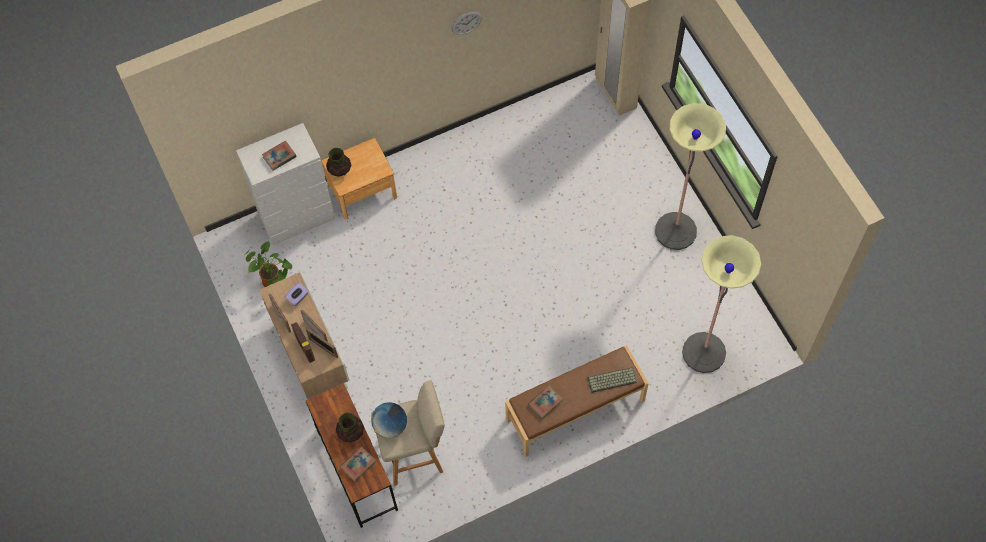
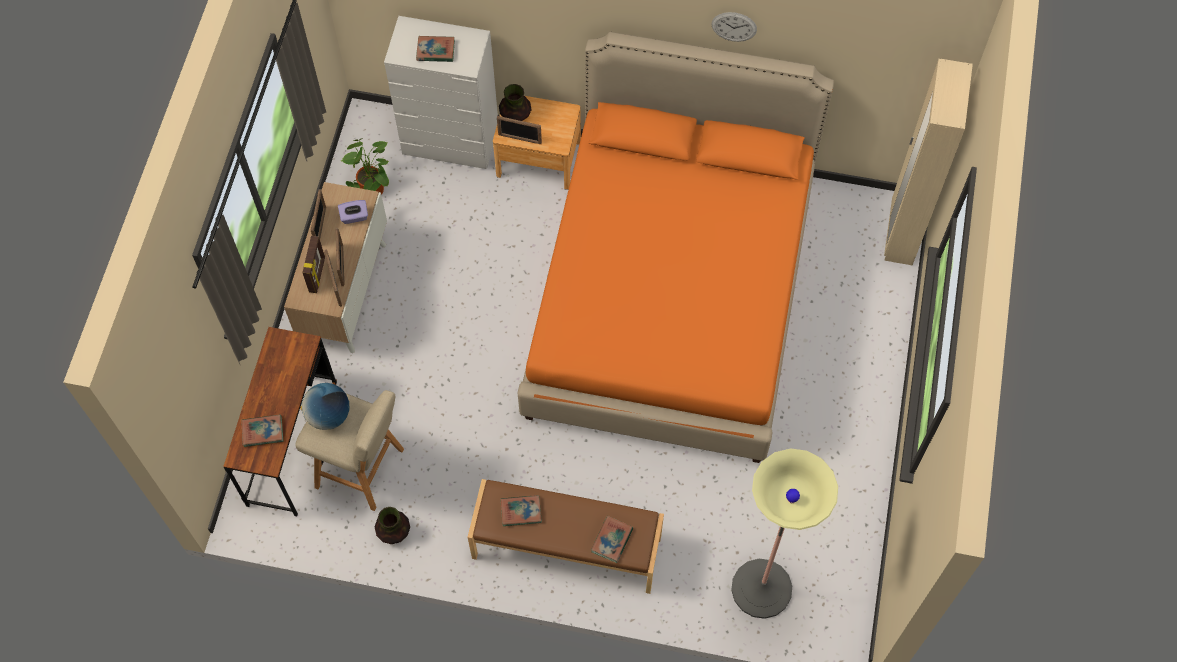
camera: 35 degrees right, 0 degrees up
(351, 433) = (284, 393): vase -> vase (394, 532)
(354, 183) = (519, 139): none -> picture frame
(513, 220) = (670, 296): none -> orange bed
(611, 381) = (612, 540): keyboard -> book
(675, 231) = (842, 431): floor lamp -> none

